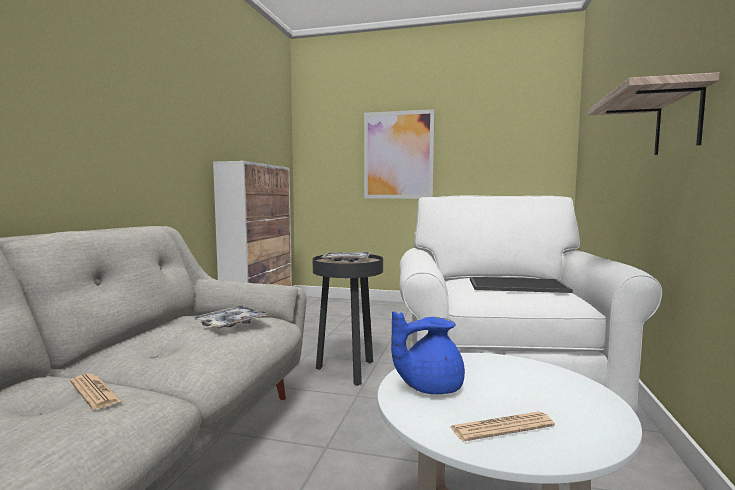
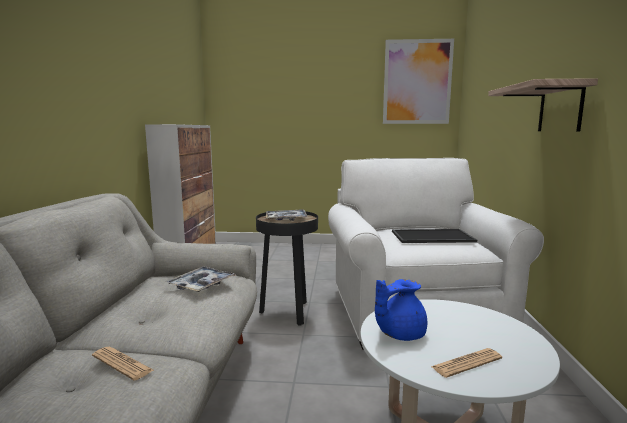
camera: 10 degrees left, 5 degrees up
(398, 155) = (307, 112): picture -> picture (417, 82)

